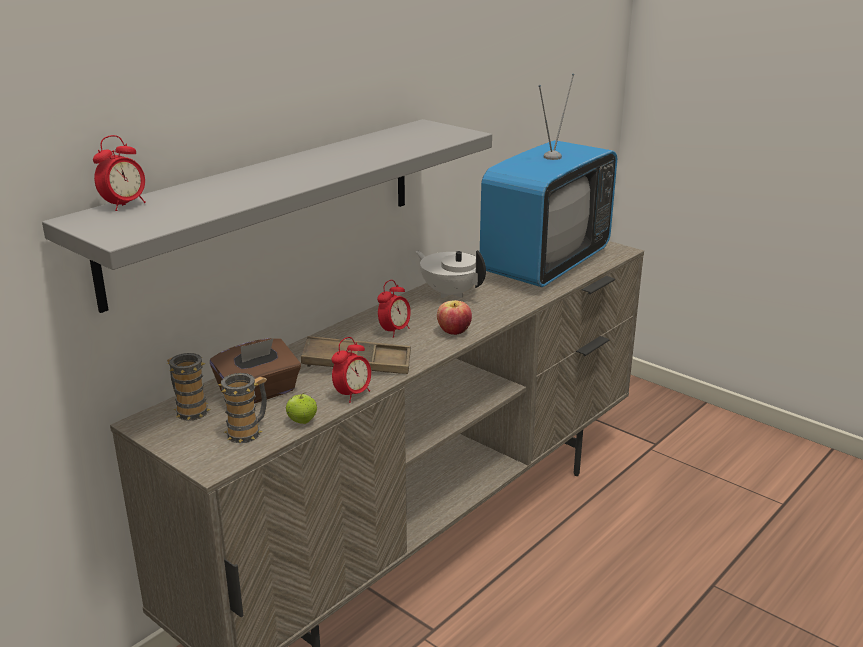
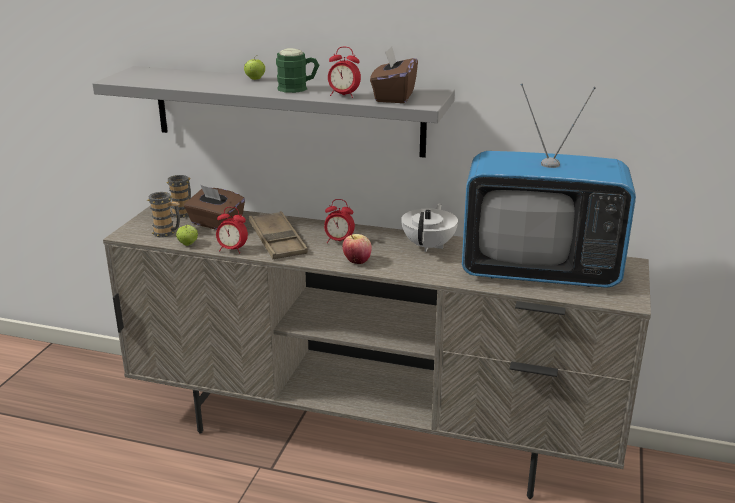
camera: 65 degrees right, 0 degrees up
(124, 205) = (167, 71): alarm clock -> alarm clock (343, 95)
(256, 172) = (255, 79): none -> apple
(335, 162) = (298, 88): none -> green mug
(424, 137) = (393, 97): none -> brown tissue box

